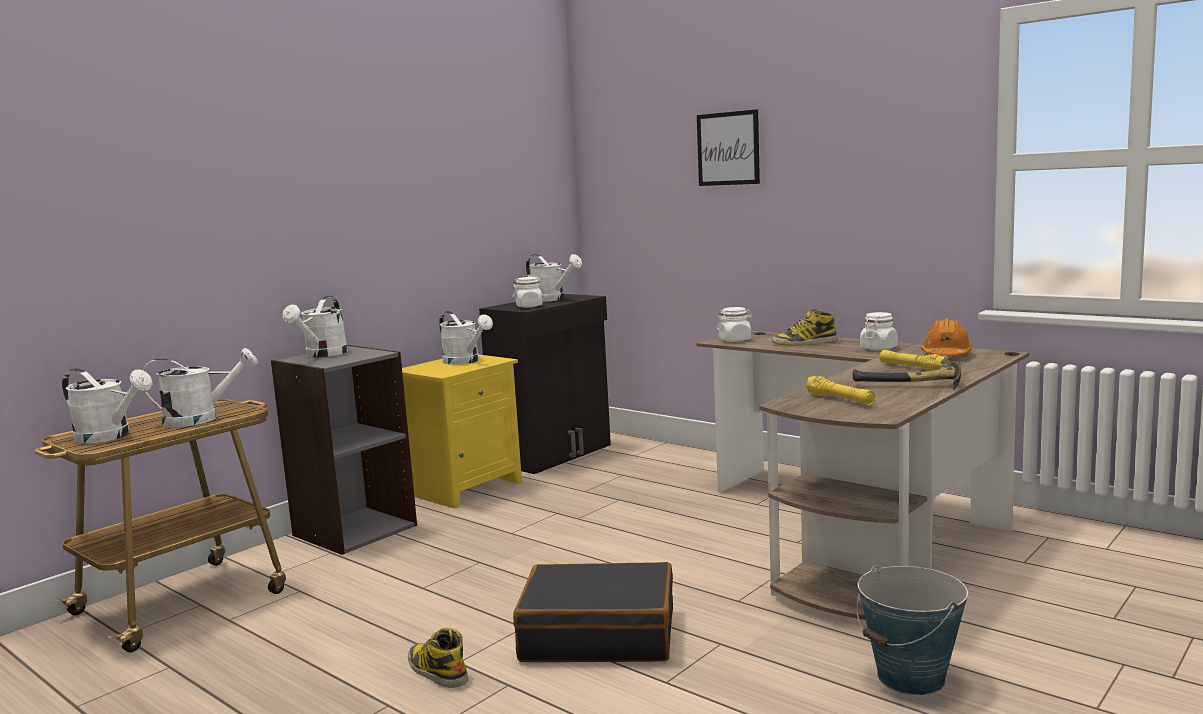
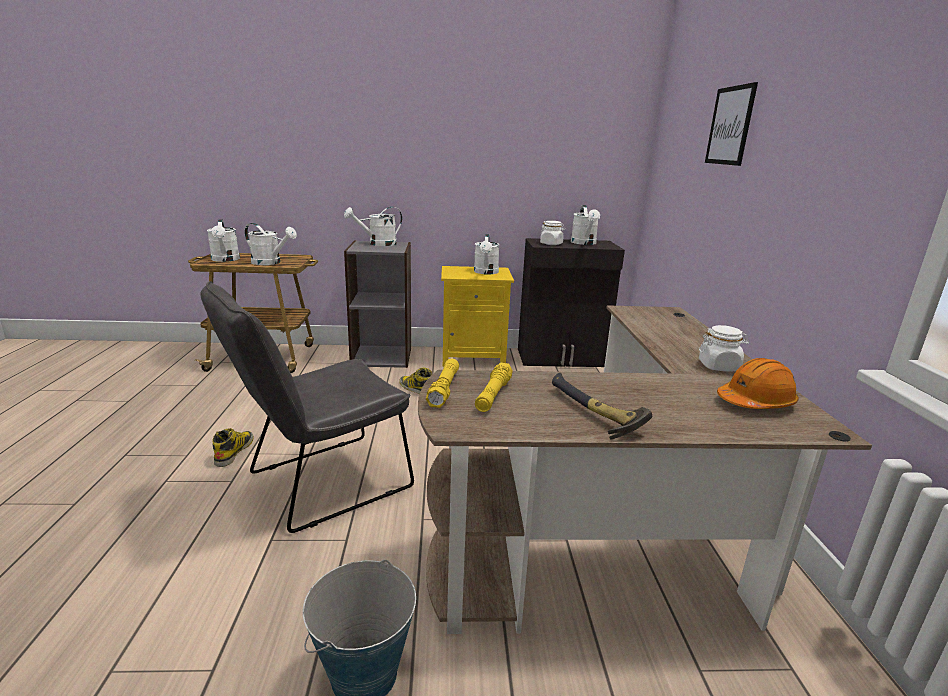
camera: 45 degrees right, 10 degrees up
(599, 634) = (320, 484): black suitcase -> grey chair
(735, 340) = (639, 313): white jar -> none
(804, 343) = (677, 335): boot -> boot (416, 388)
(913, 368) = (668, 399): yellow flashlight -> yellow flashlight (444, 389)

